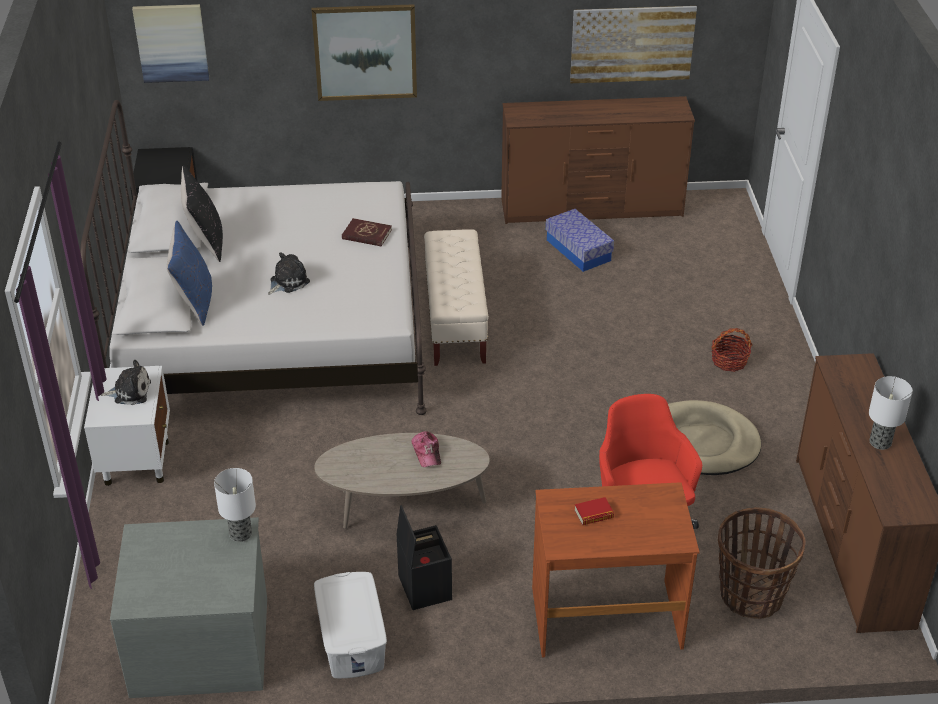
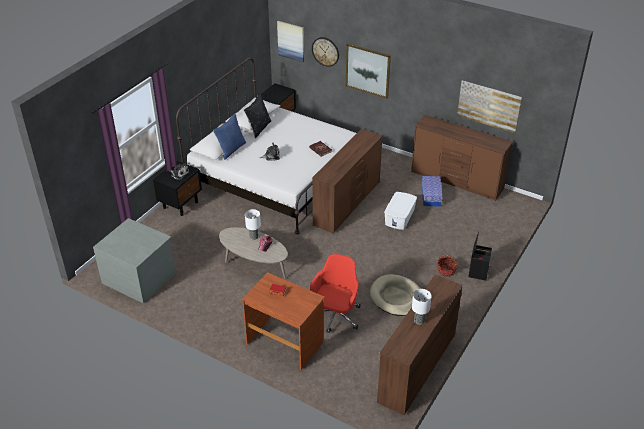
camera: 35 degrees right, 0 degrees up
(137, 461) = (181, 204): white nightstand -> black nightstand
(241, 534) = (159, 239): table lamp -> table lamp (254, 237)
(260, 41) = (325, 51): none -> wall clock
(352, 639) = (188, 302): white storage box -> white storage box (400, 217)
(423, 587) = (231, 297): black storage box -> black storage box (478, 271)
(455, 321) = (348, 203): beige bench -> brown dresser
(751, 595) = (350, 365): basket -> none

